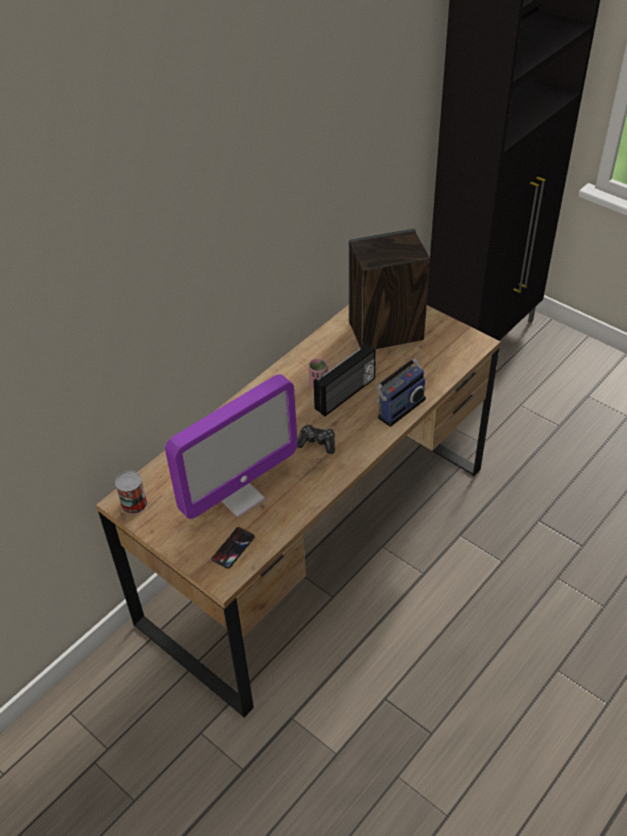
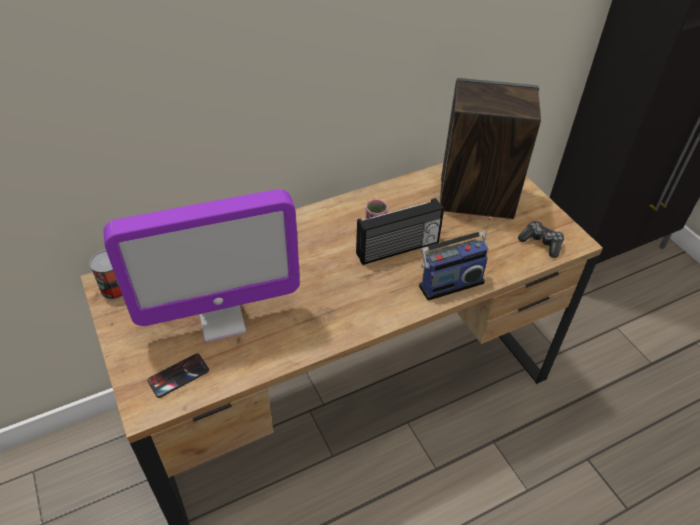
camera: 20 degrees right, 0 degrees up
(317, 443) = (338, 291): game controller -> game controller (541, 243)

